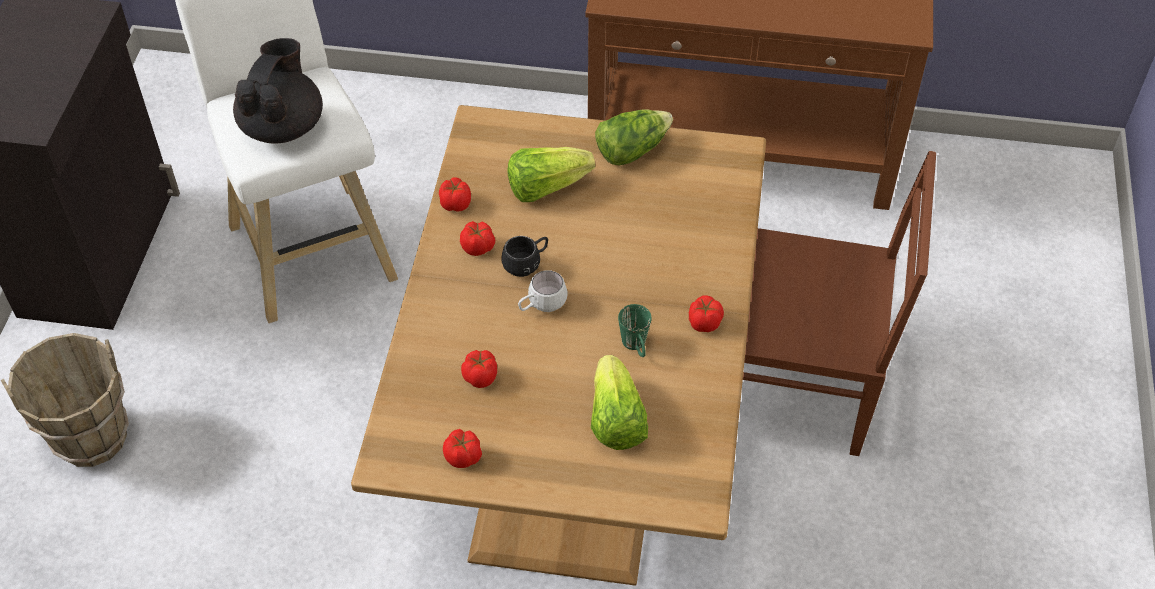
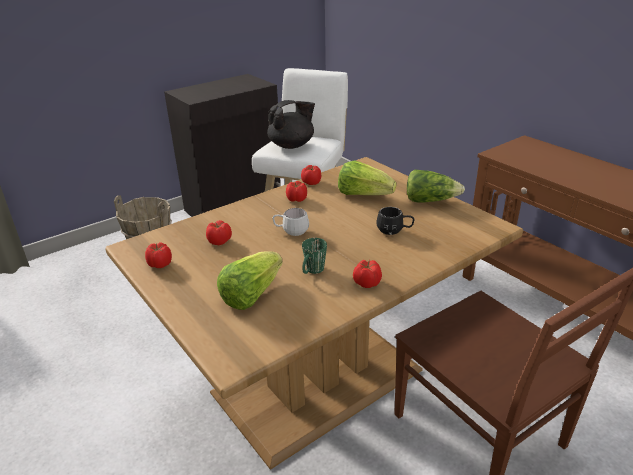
camera: 45 degrees right, 20 degrees down
(527, 264) = (309, 215): black mug -> black mug (394, 231)

